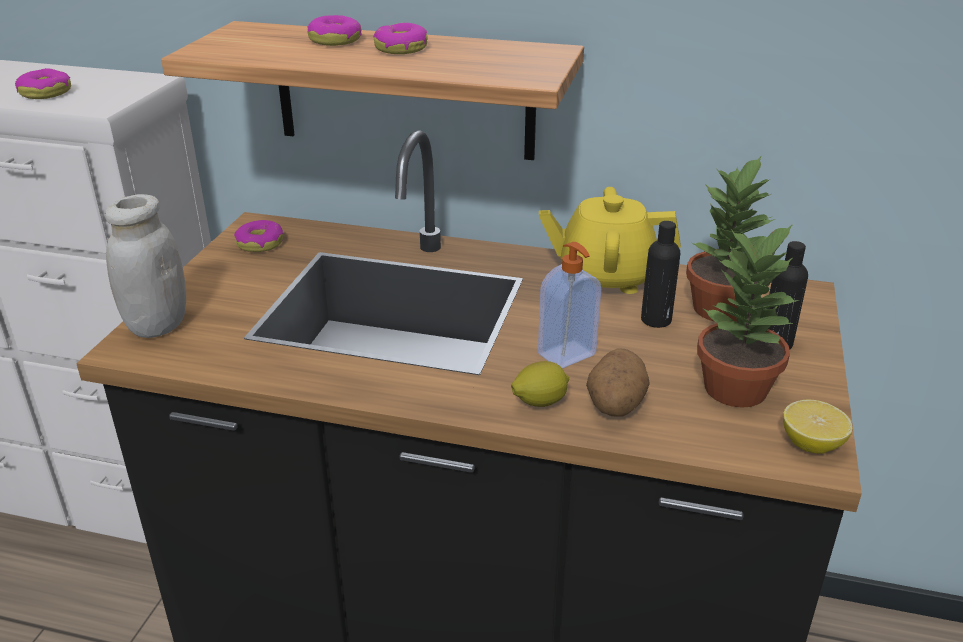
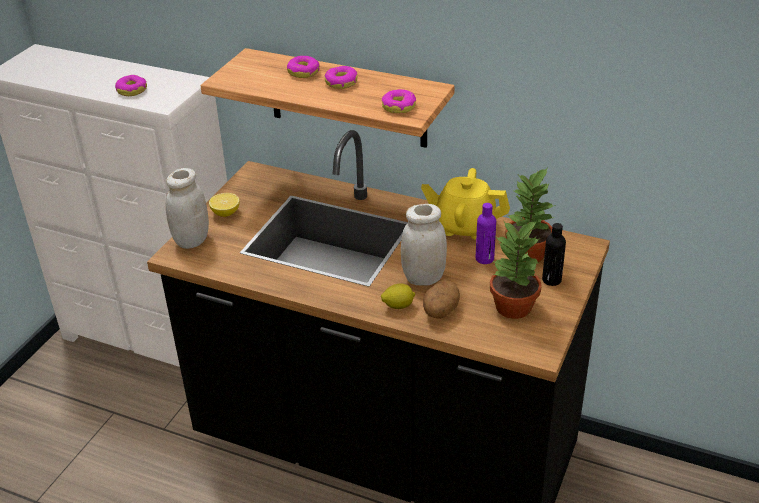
camera: 10 degrees right, 5 degrees up
(260, 243) = (255, 186): donut -> donut (399, 106)
(568, 355) = (423, 278): soap dispenser -> white jar
(656, 320) = (484, 258): black bottle -> purple bottle
(811, 444) = (542, 343): lemon -> lemon (225, 213)

